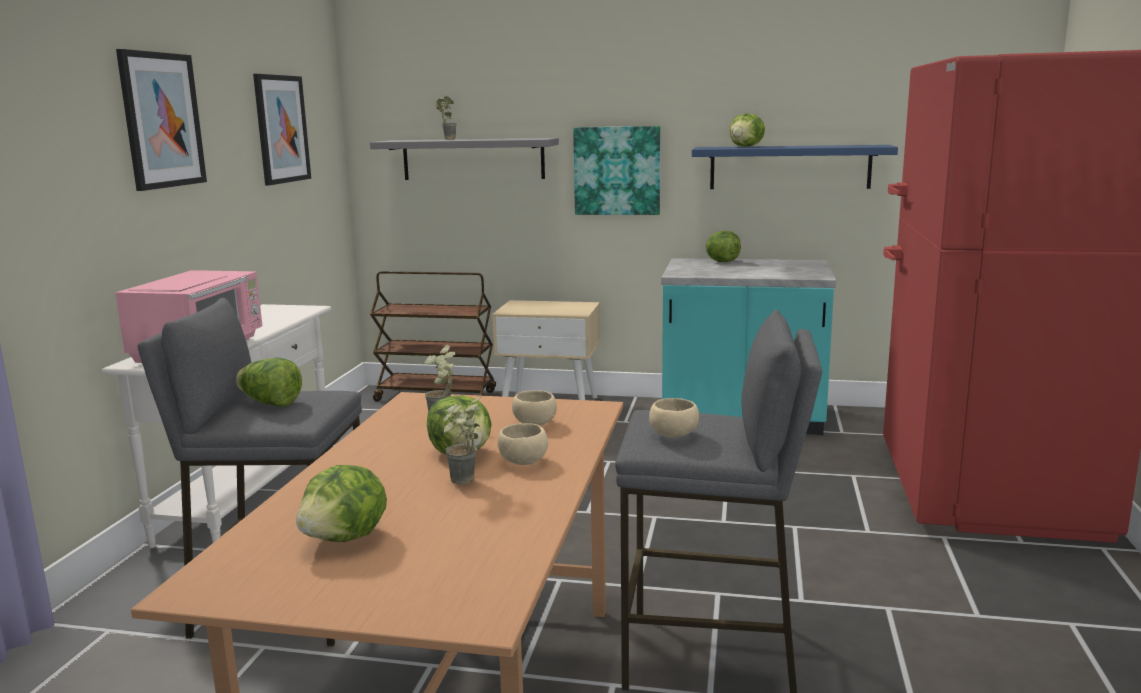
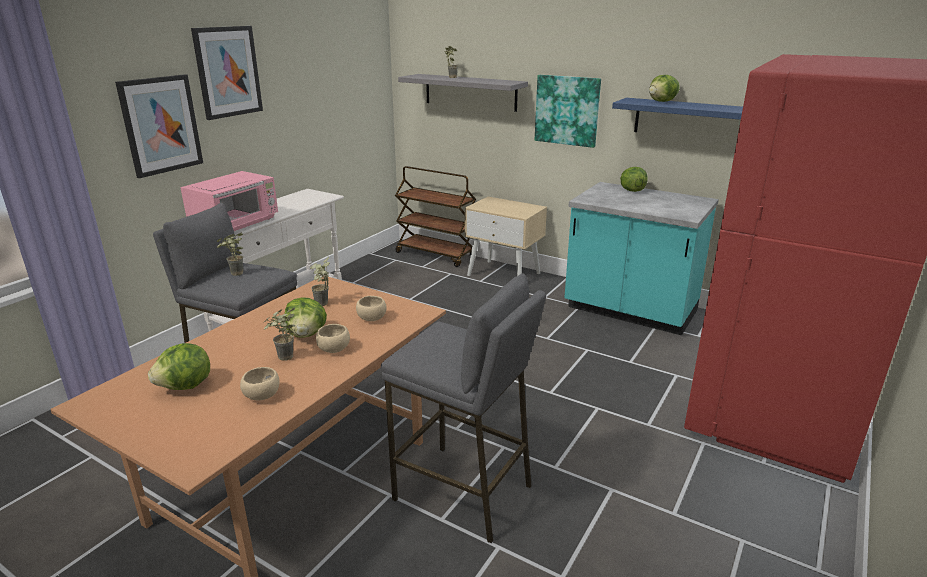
camera: 20 degrees right, 10 degrees up
(270, 403) = (234, 275): lettuce -> potted plant
(281, 129) = (332, 68): picture -> picture (161, 125)
(675, 435) = (432, 351): beige bowl -> beige bowl (263, 396)

